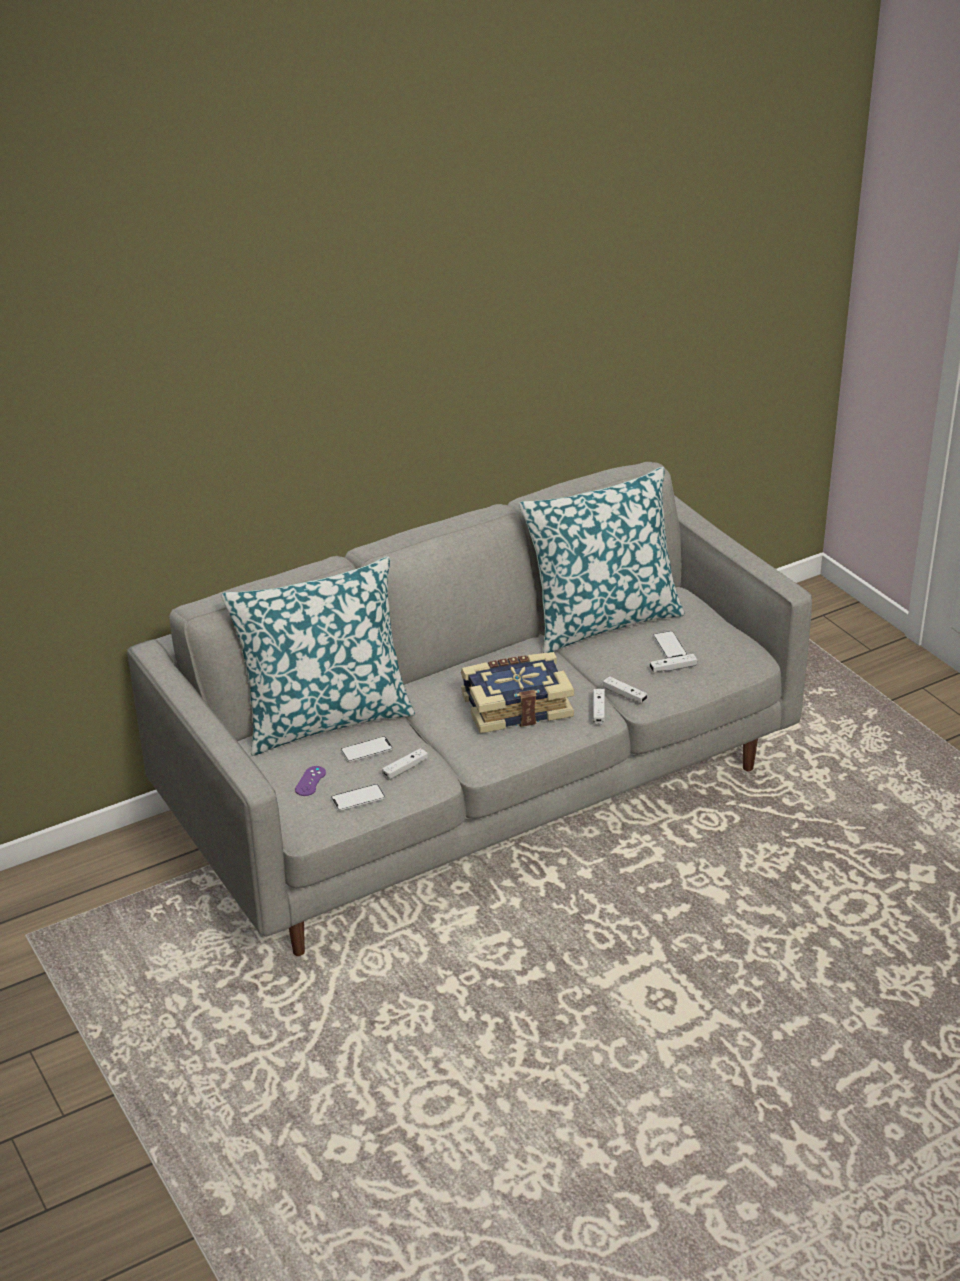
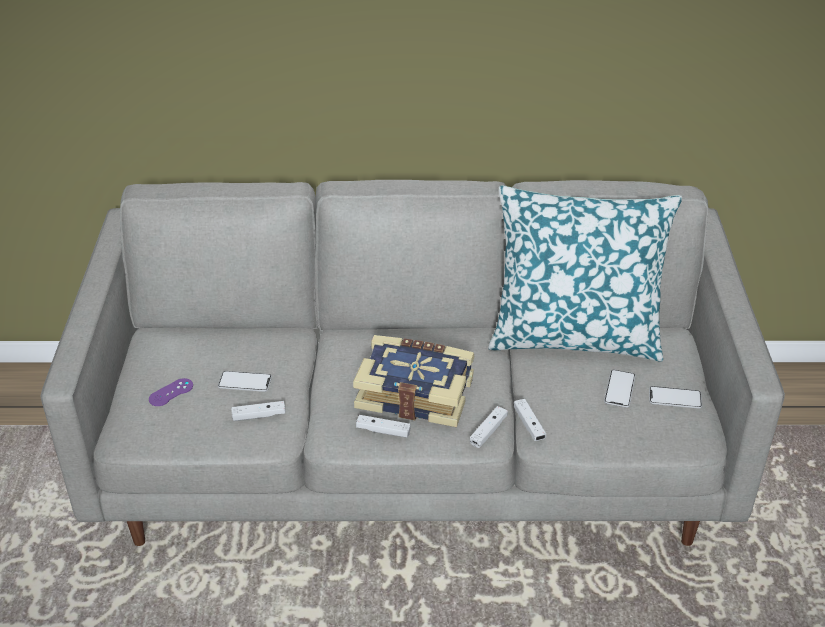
camera: 30 degrees right, 5 degrees up
(325, 719) = (241, 336): pillow -> none
(358, 798) = (191, 428): phone -> phone (675, 398)
(673, 668) = (602, 415): white game controller -> white game controller (383, 431)

